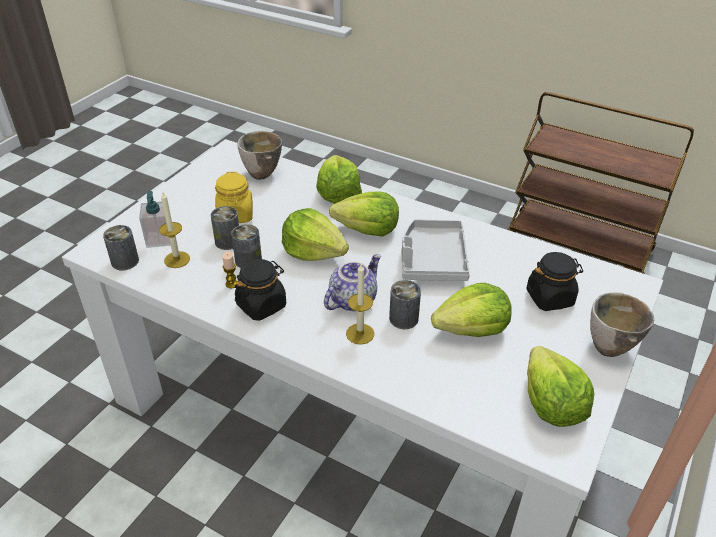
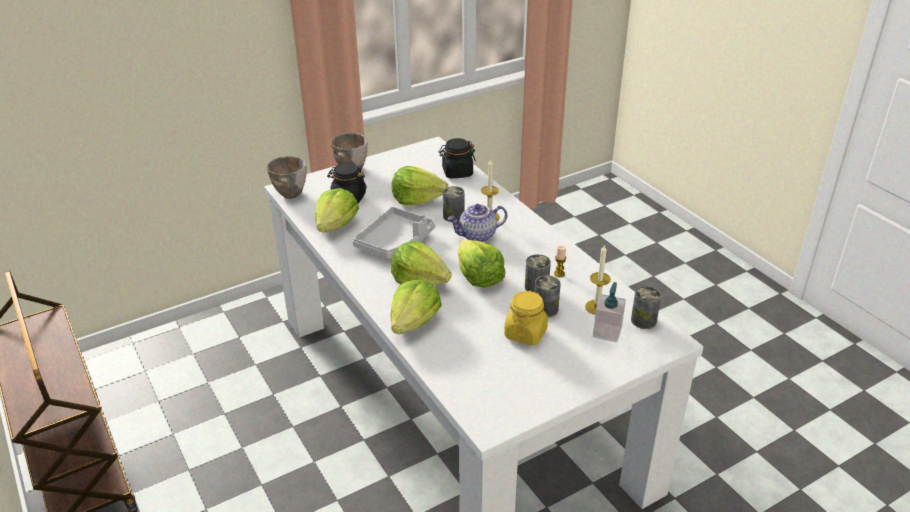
camera: 150 degrees left, 5 degrees down
(261, 305) = (544, 252): black jar -> black jar (457, 172)
(262, 175) = (471, 373): bowl -> bowl (291, 193)
(551, 403) = (416, 161): lettuce -> lettuce (336, 225)

